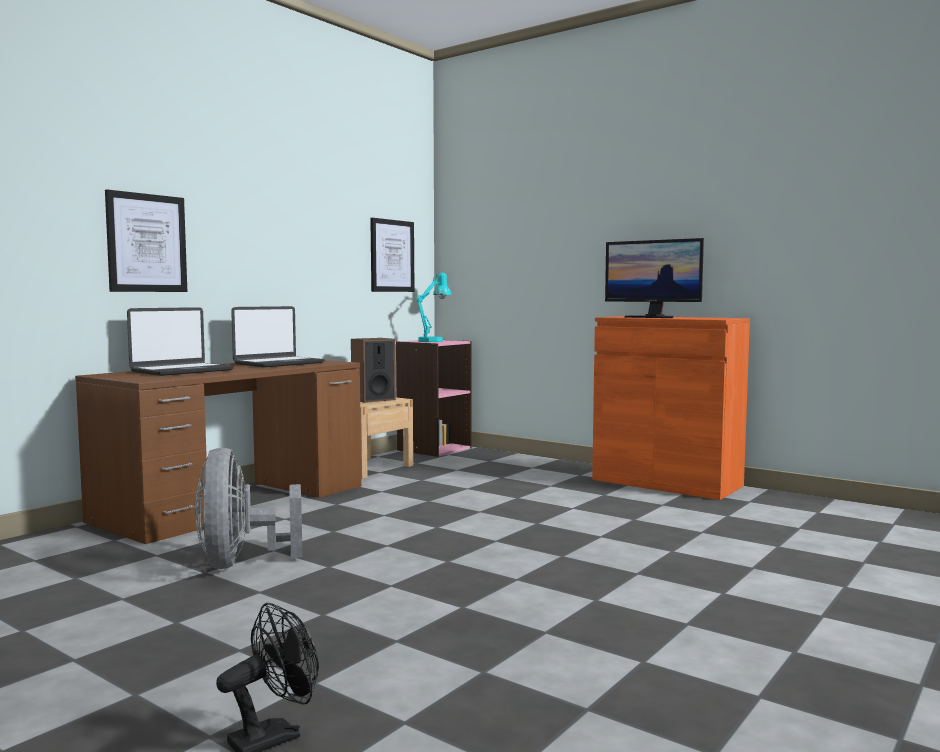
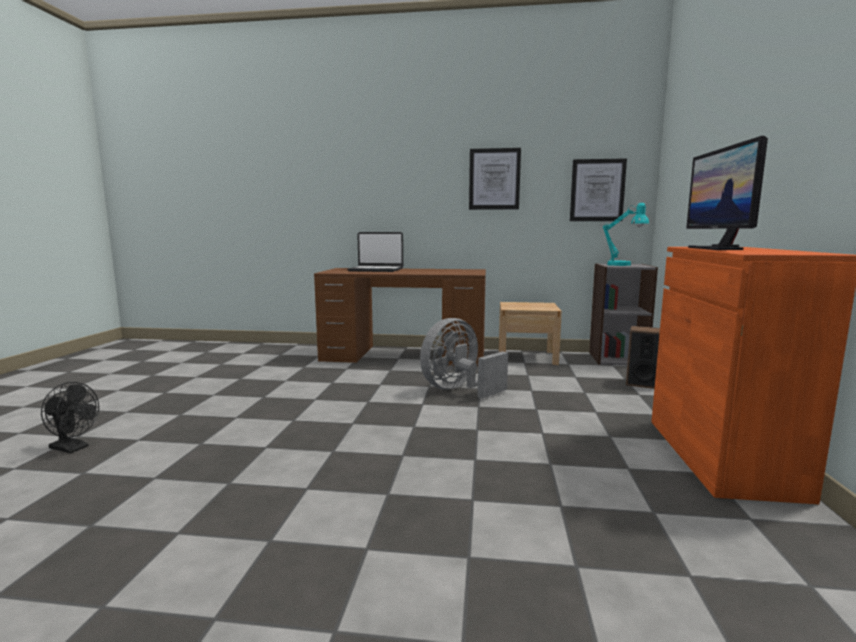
camera: 60 degrees right, 5 degrees up
(146, 243) = (379, 193): picture -> picture (494, 179)
(240, 563) = (305, 382): grey fan -> grey fan (458, 390)
(278, 363) = (444, 271): laptop -> none
(373, 399) = (534, 306): speaker -> speaker (643, 383)
(433, 449) = (617, 359): pink bookcase -> grey bookcase

